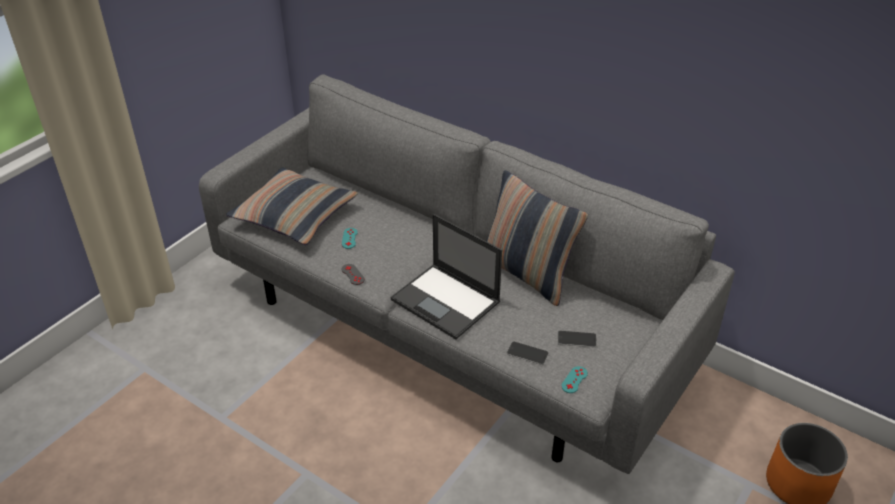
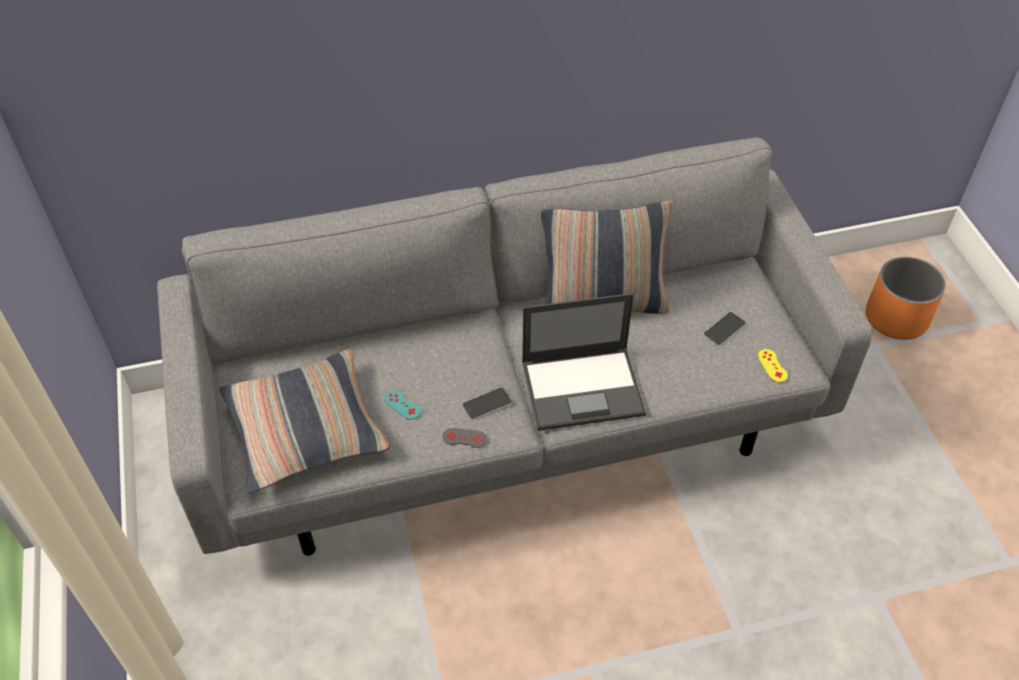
camera: 50 degrees left, 10 degrees up
(527, 353) = (711, 375): phone -> phone (487, 403)
(574, 380) = (772, 366): turquoise game controller -> yellow game controller

